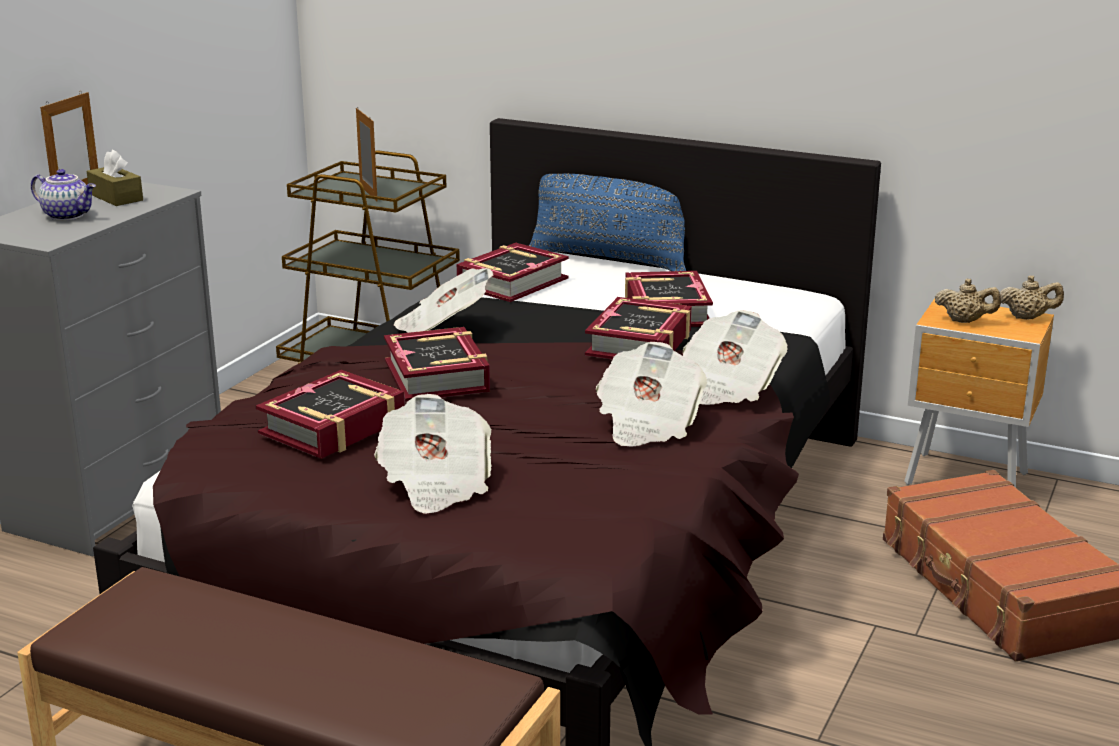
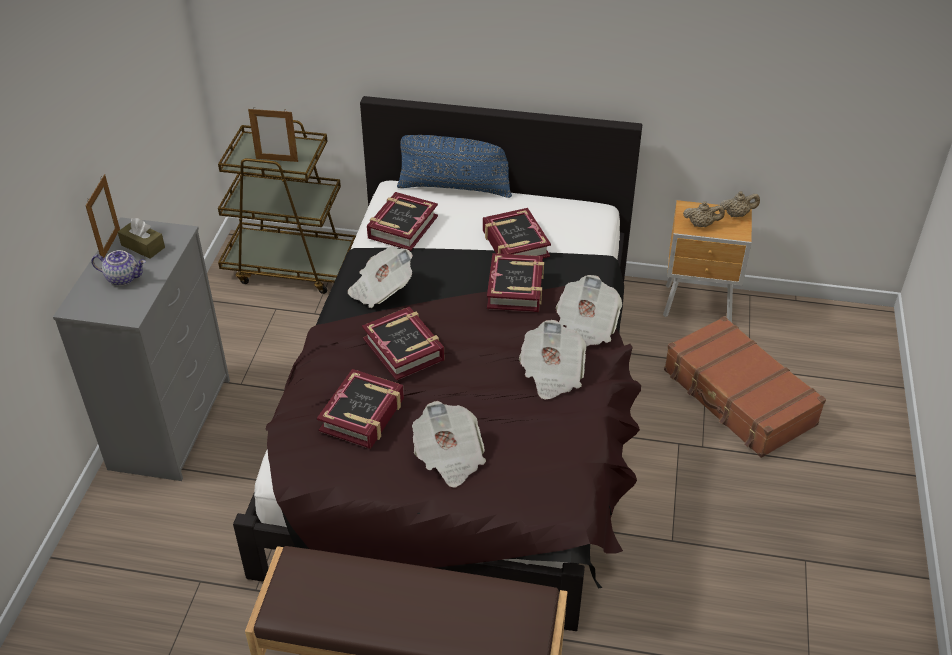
camera: 15 degrees left, 20 degrees up
(368, 193) = (277, 160): picture frame -> picture frame turned 135 degrees clockwise

